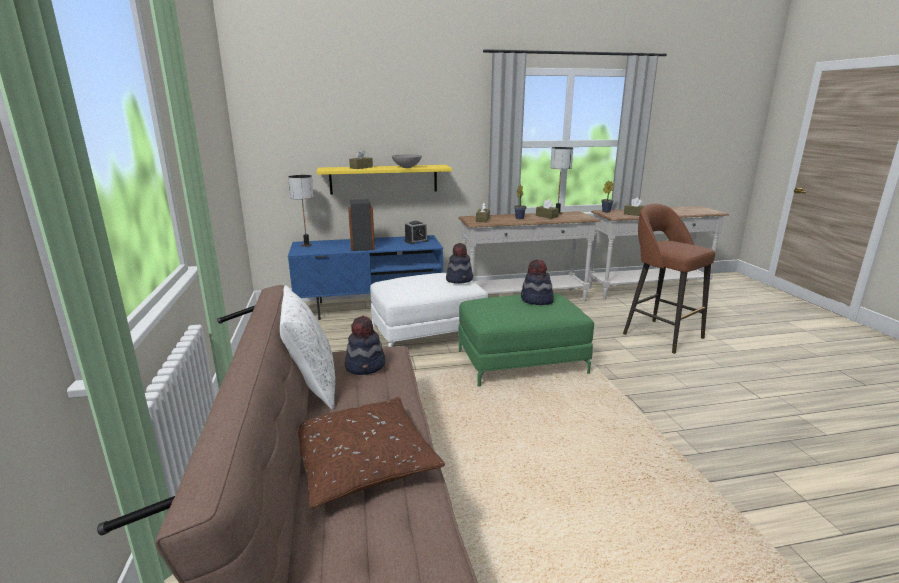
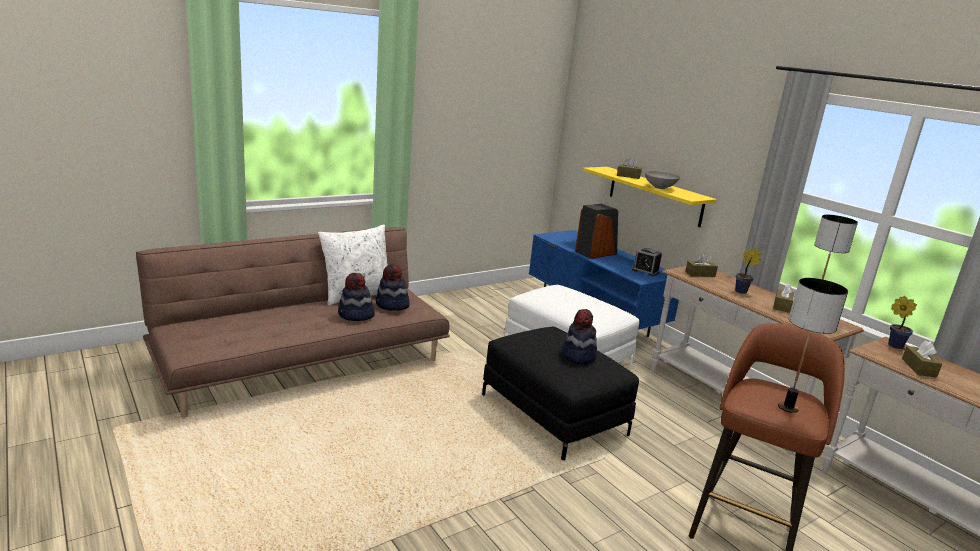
camera: 65 degrees right, 0 degrees up
(306, 245) = (569, 235): table lamp -> table lamp (787, 408)
(362, 461) = (273, 322): brown pillow -> none
(459, 279) = (596, 314): hat -> hat (355, 315)
(521, 361) = (554, 414): green ottoman -> black ottoman

